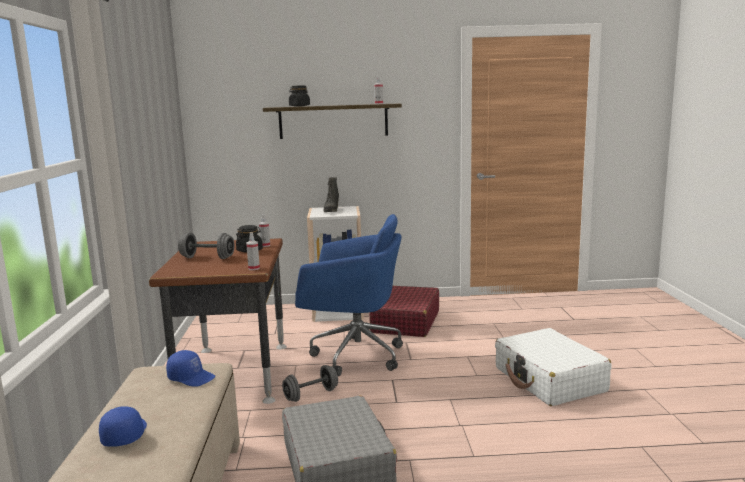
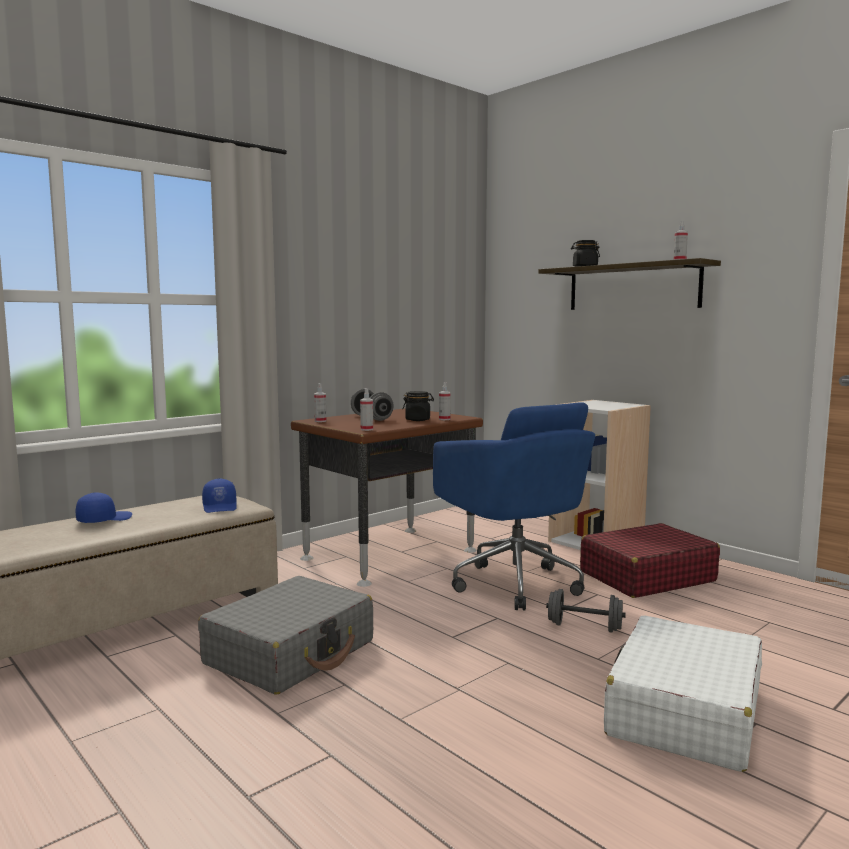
camera: 50 degrees right, 5 degrees down
(180, 271) = (320, 421): none -> spray bottle
(311, 395) = (401, 595): grey dumbbell -> grey dumbbell (584, 627)
(331, 211) = (600, 404): black boot -> none

